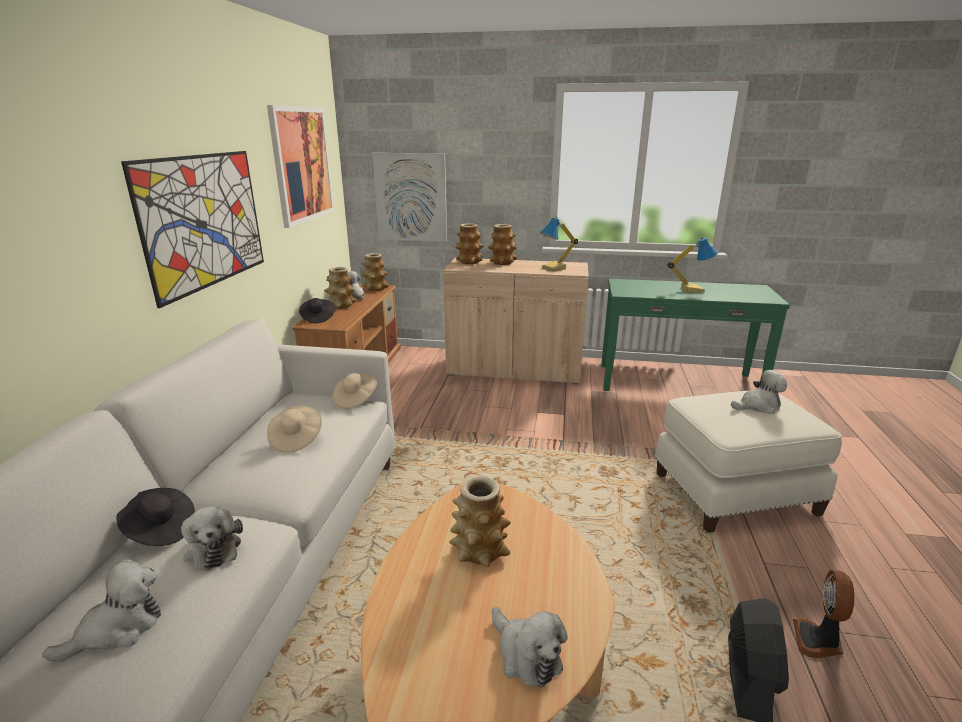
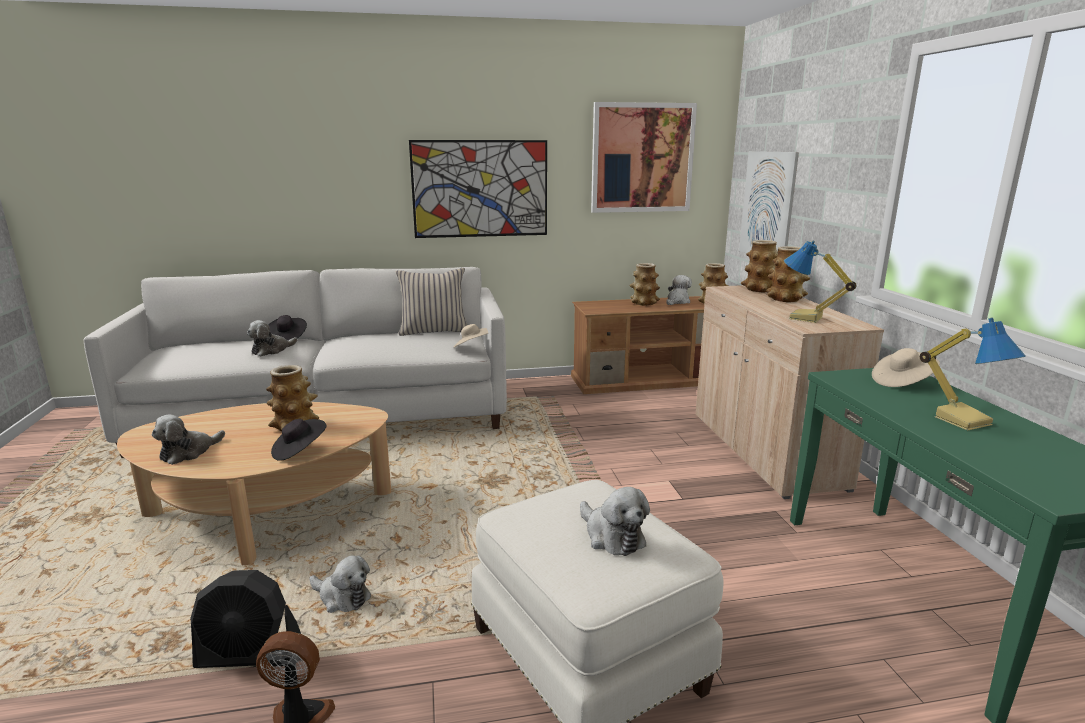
camera: 70 degrees right, 5 degrees down
(118, 629) = (214, 351): plush toy -> plush toy (342, 597)
(273, 411) = (433, 331): none -> beige pillow
(296, 439) = (391, 341): beige hat -> beige hat (902, 382)
(317, 318) = (602, 303): black hat -> black hat (299, 451)

